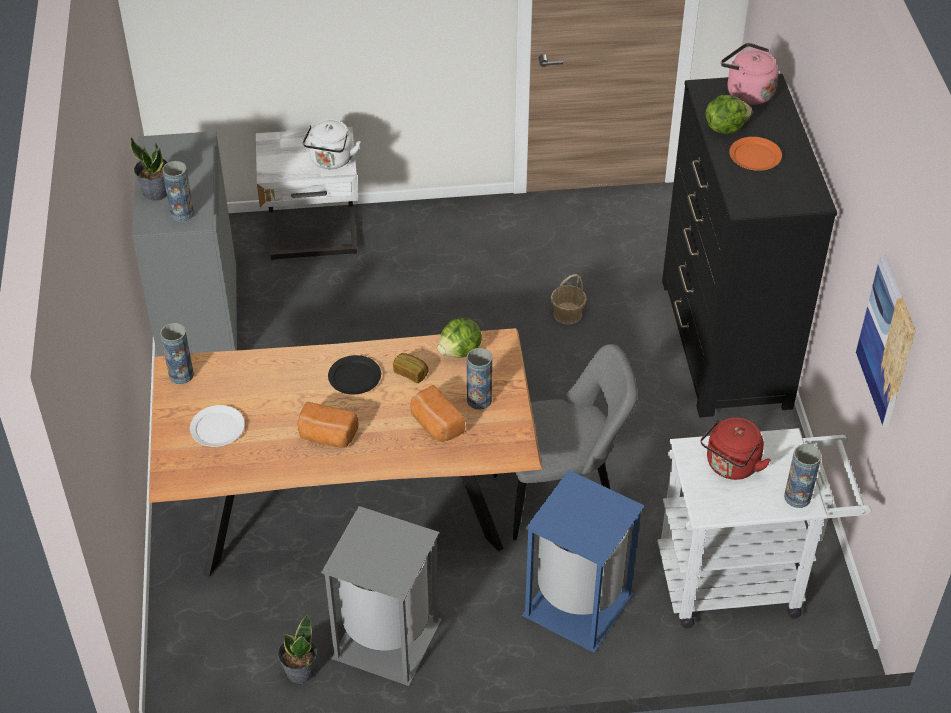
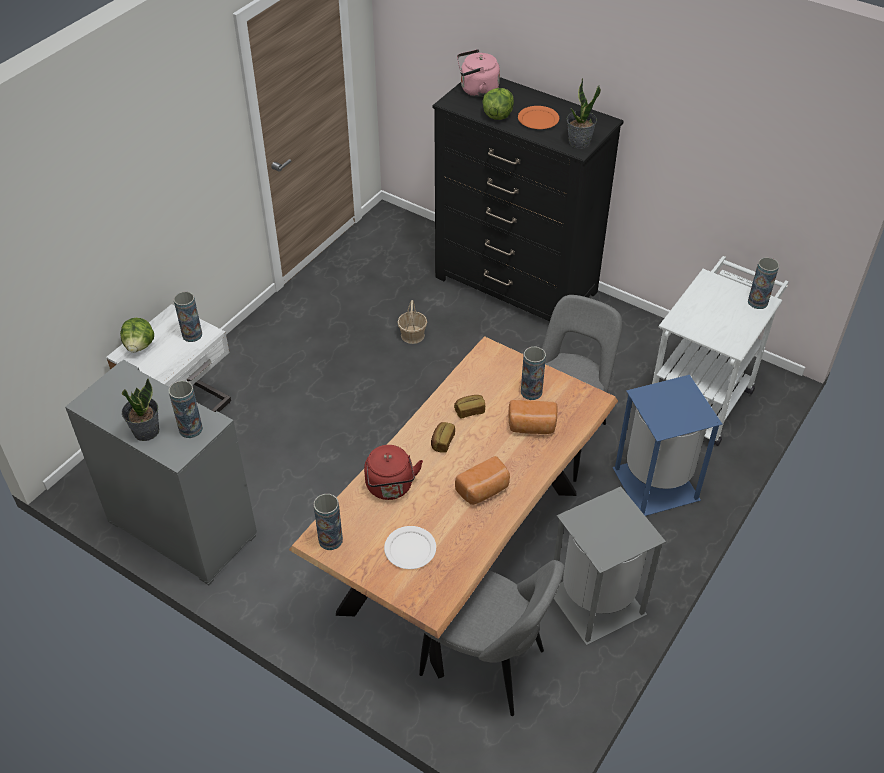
camera: 50 degrees left, 0 degrees up
(246, 600) = (488, 665): none -> grey chair
(300, 672) = (581, 671): potted plant -> potted plant (579, 142)
(331, 161) = (192, 335): white kettle -> vase
(355, 377) = (442, 442): black plate -> bread
(460, 351) = (477, 375): lettuce -> lettuce (140, 346)
(731, 466) = (707, 313): red kettle -> red kettle (390, 487)
(887, 341) = (746, 168): picture -> none

